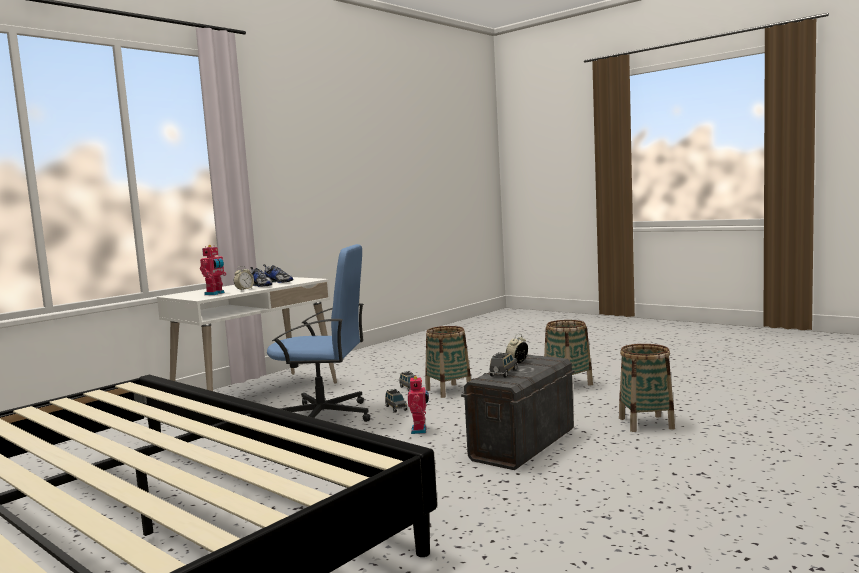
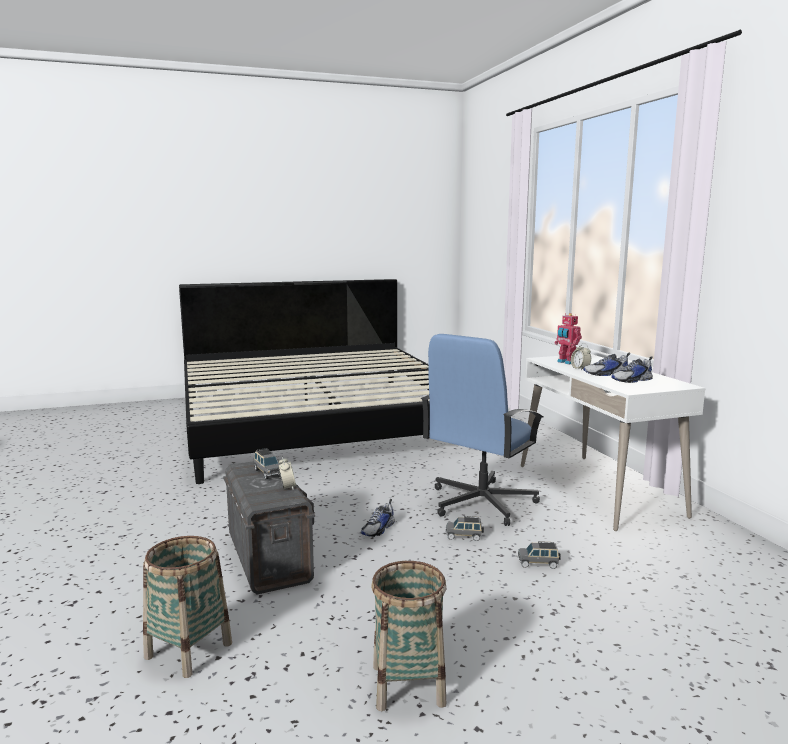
camera: 120 degrees right, 5 degrees up
(420, 430) = (378, 529): toy robot -> shoe
(448, 390) = (497, 583): basket -> none

